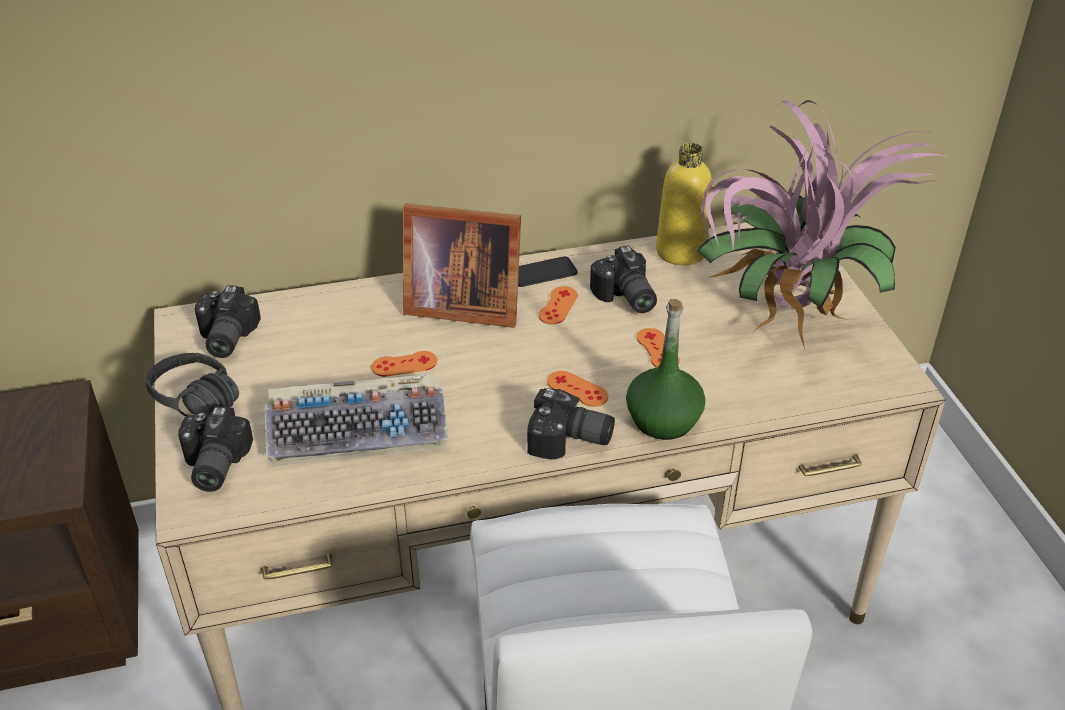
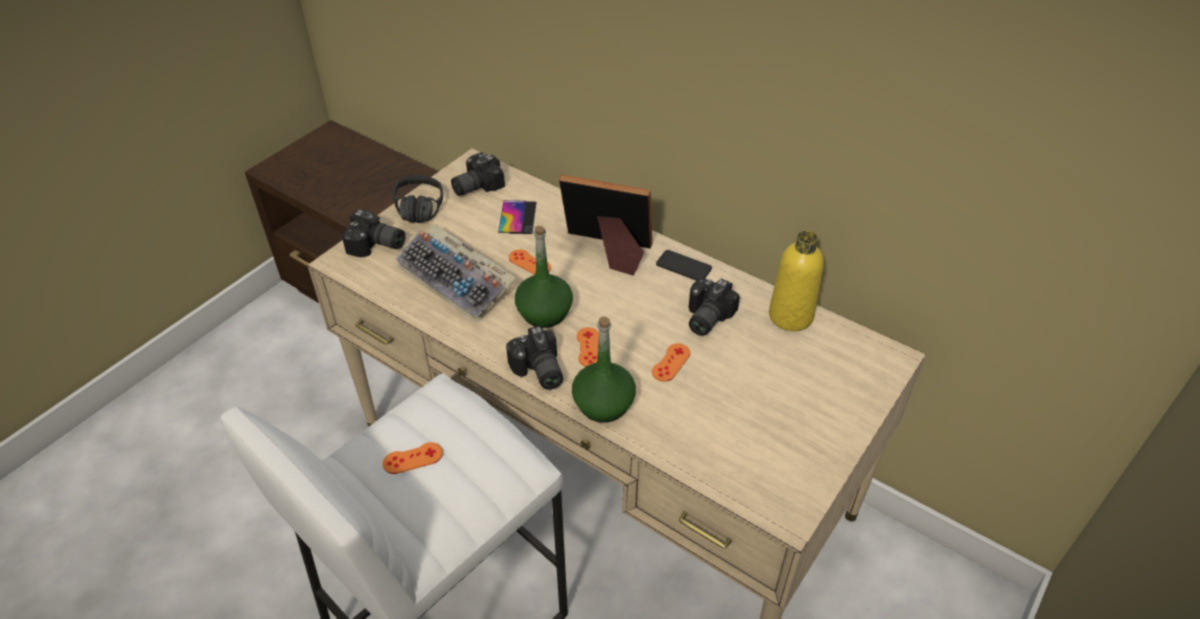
camera: 50 degrees right, 5 degrees up
(212, 466) = (376, 246): camera -> camera turned 120 degrees counterclockwise
(322, 336) = (517, 217): none -> phone
(460, 305) = (608, 251): picture frame -> picture frame turned 135 degrees clockwise
(492, 392) = (544, 312): none -> green bottle
(558, 305) = (659, 292): orange game controller -> orange game controller (413, 458)
(786, 320) = (782, 412): potted plant -> none

